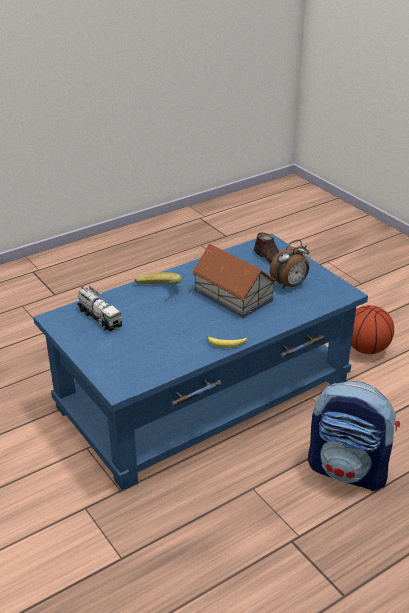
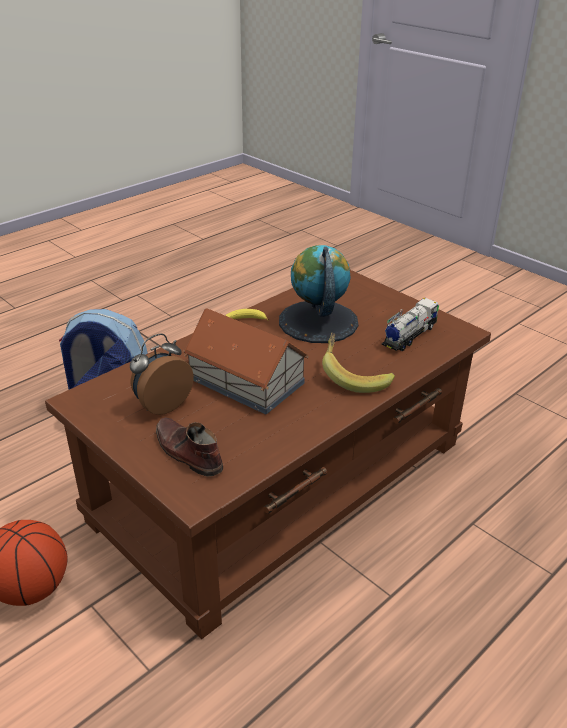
camera: 170 degrees right, 0 degrees up
(99, 318) = (409, 336): toy truck -> toy truck turned 90 degrees clockwise
(165, 337) = (318, 321): none -> globe
(205, 394) = (280, 481): blue coffee table -> brown coffee table

